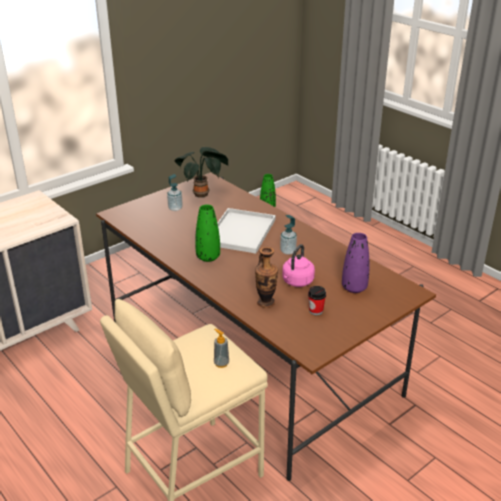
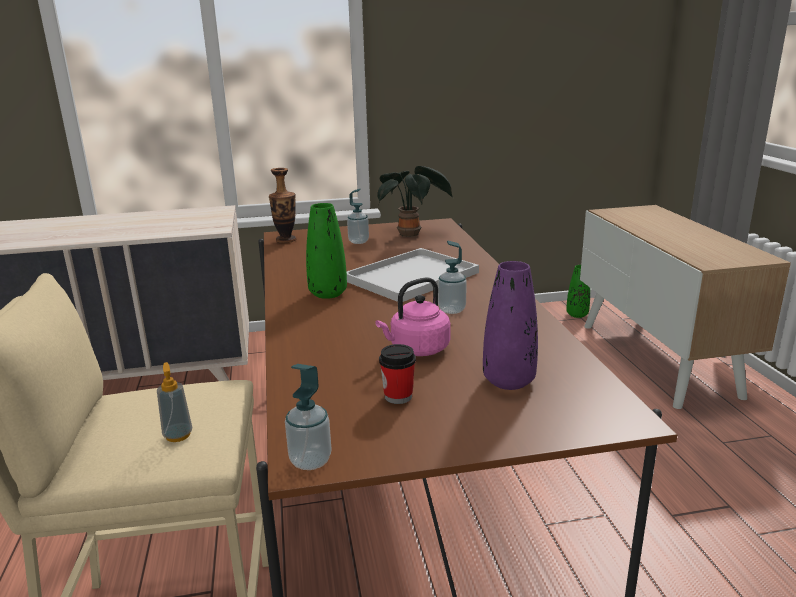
camera: 30 degrees right, 10 degrees down
(266, 303) = (332, 364): vase -> vase (286, 240)
(313, 353) = (310, 461): none -> soap dispenser
(334, 231) = (658, 358): none -> cabinet

